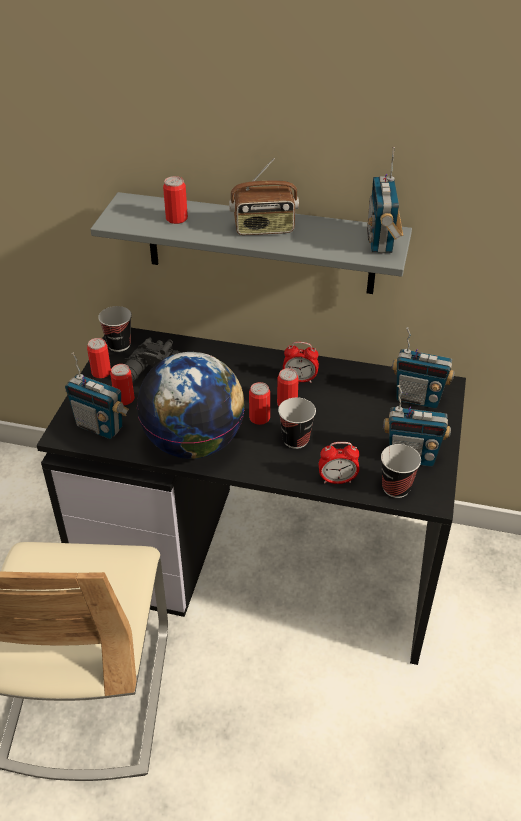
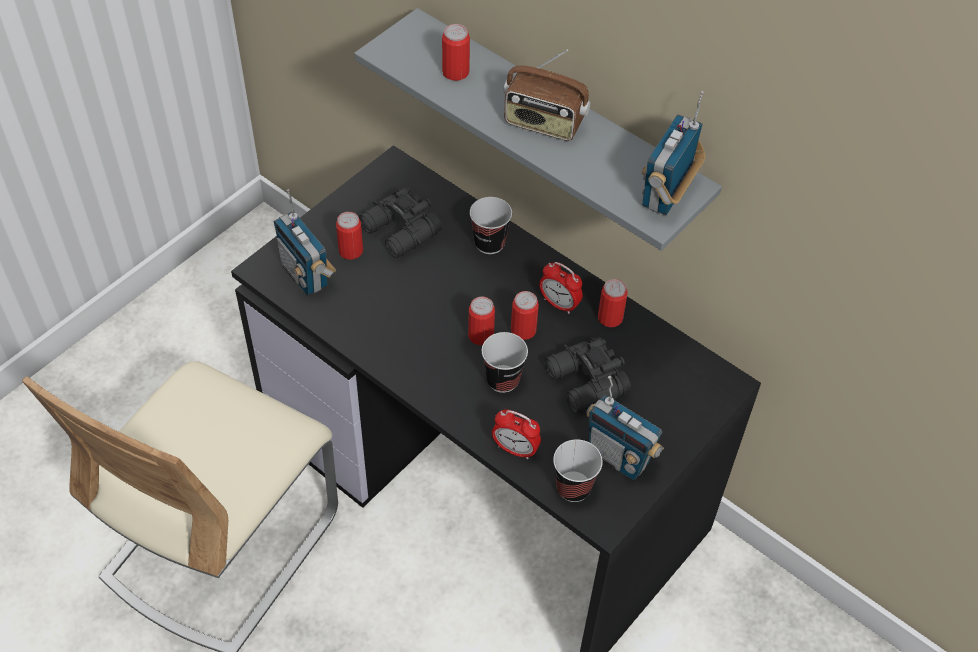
camera: 25 degrees right, 10 degrees up
(101, 372) = (346, 206): can -> can (610, 318)
(119, 344) = (386, 177): cup -> cup (489, 243)
(194, 443) = (391, 337): globe -> none
(354, 421) = (585, 384): none -> black binoculars
(418, 398) = (680, 386): radio -> none

